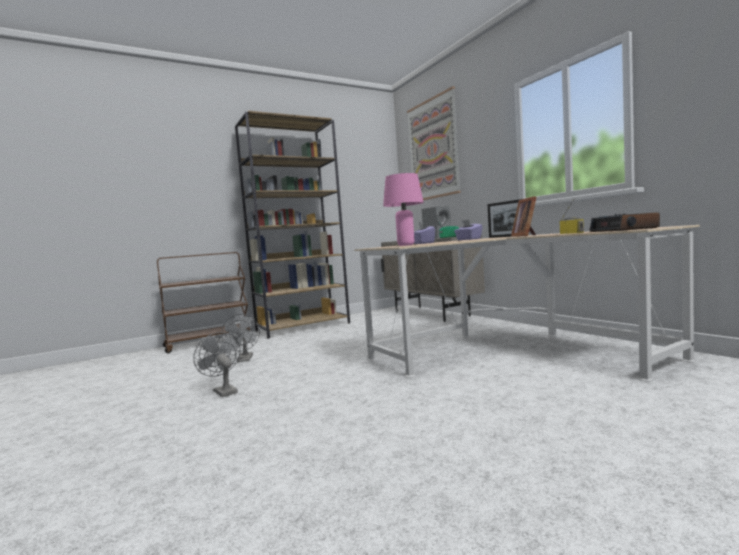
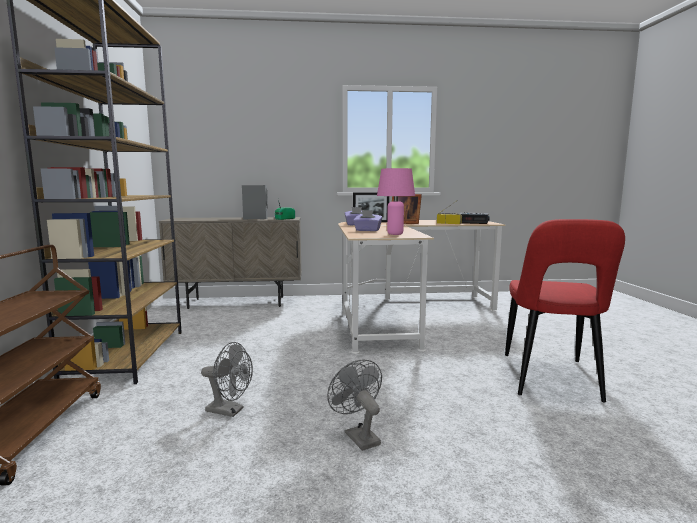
camera: 65 degrees left, 5 degrees up
(223, 391) = (358, 436): grey fan -> grey fan turned 75 degrees clockwise
(399, 443) = (551, 379): none -> red chair
(433, 149) = (224, 114): picture -> none

